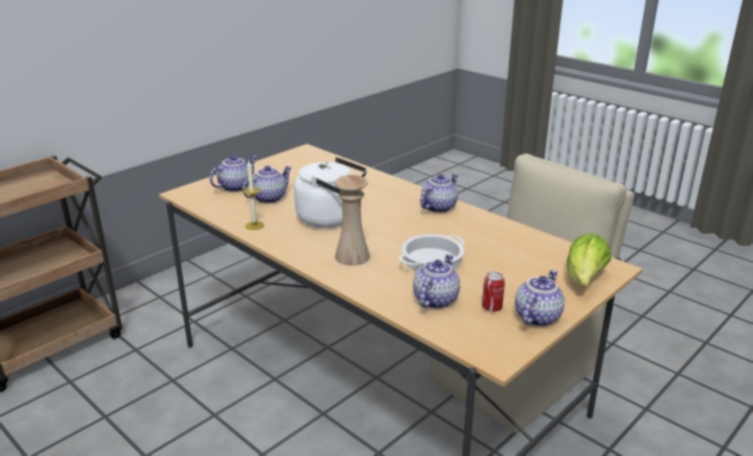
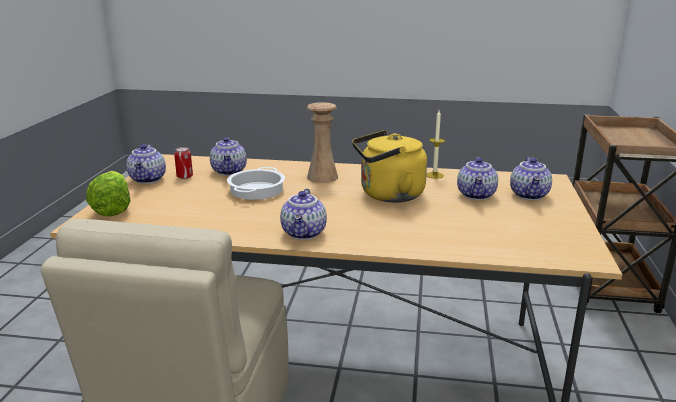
camera: 145 degrees right, 5 degrees down
(331, 218) = (388, 195): white kettle -> yellow kettle

